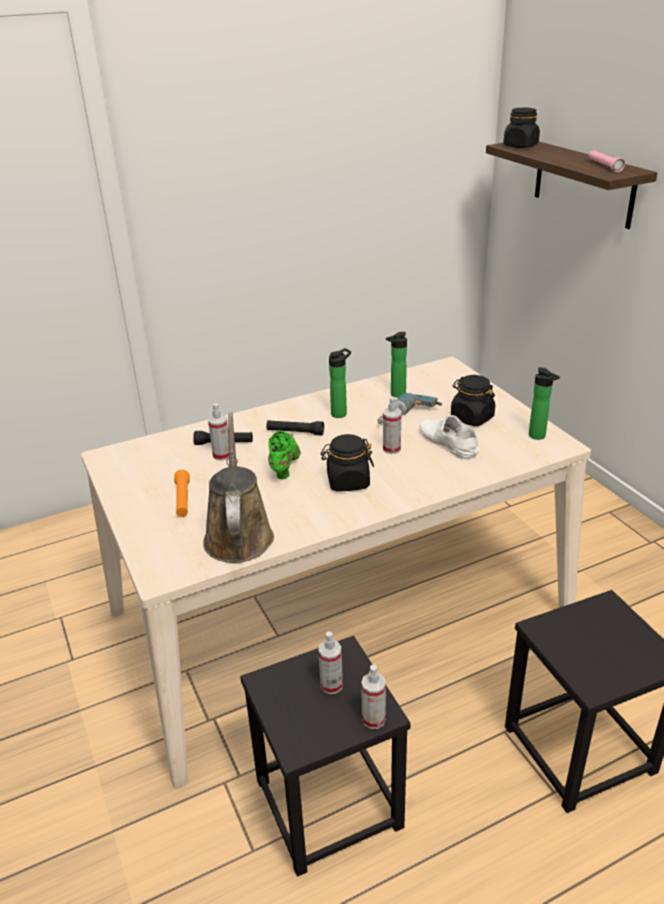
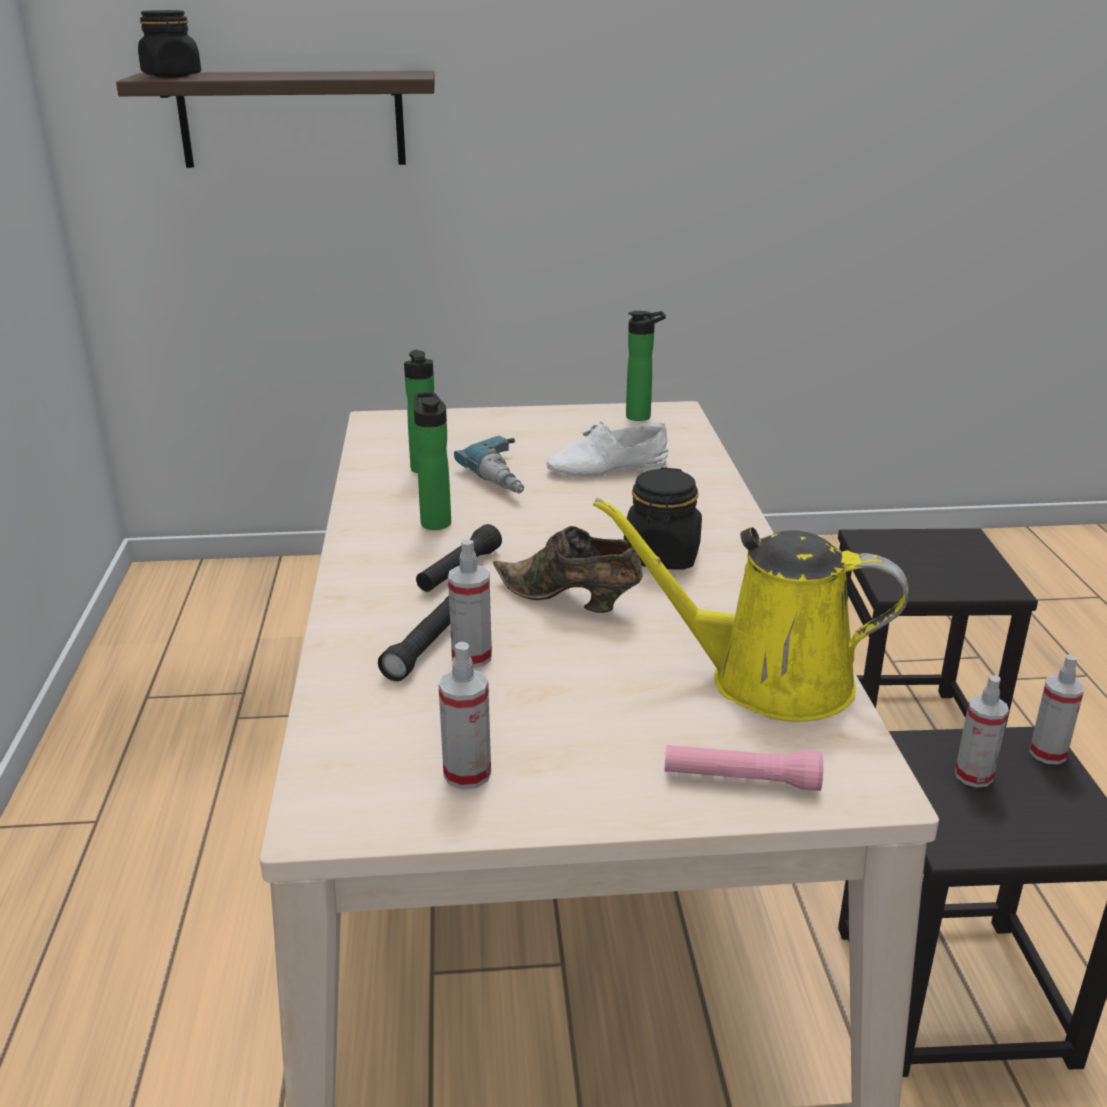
camera: 70 degrees left, 5 degrees down
(183, 499) = (607, 726): orange flashlight -> none
(238, 534) = (766, 680): brown watering can -> yellow watering can
(284, 467) = (570, 600): green shoe -> brown shoe
(391, 449) = (590, 506): spray bottle -> spray bottle (467, 774)
(471, 418) = (553, 439): black jar -> none
(604, 166) = (366, 73): pink flashlight -> pink flashlight (741, 779)

